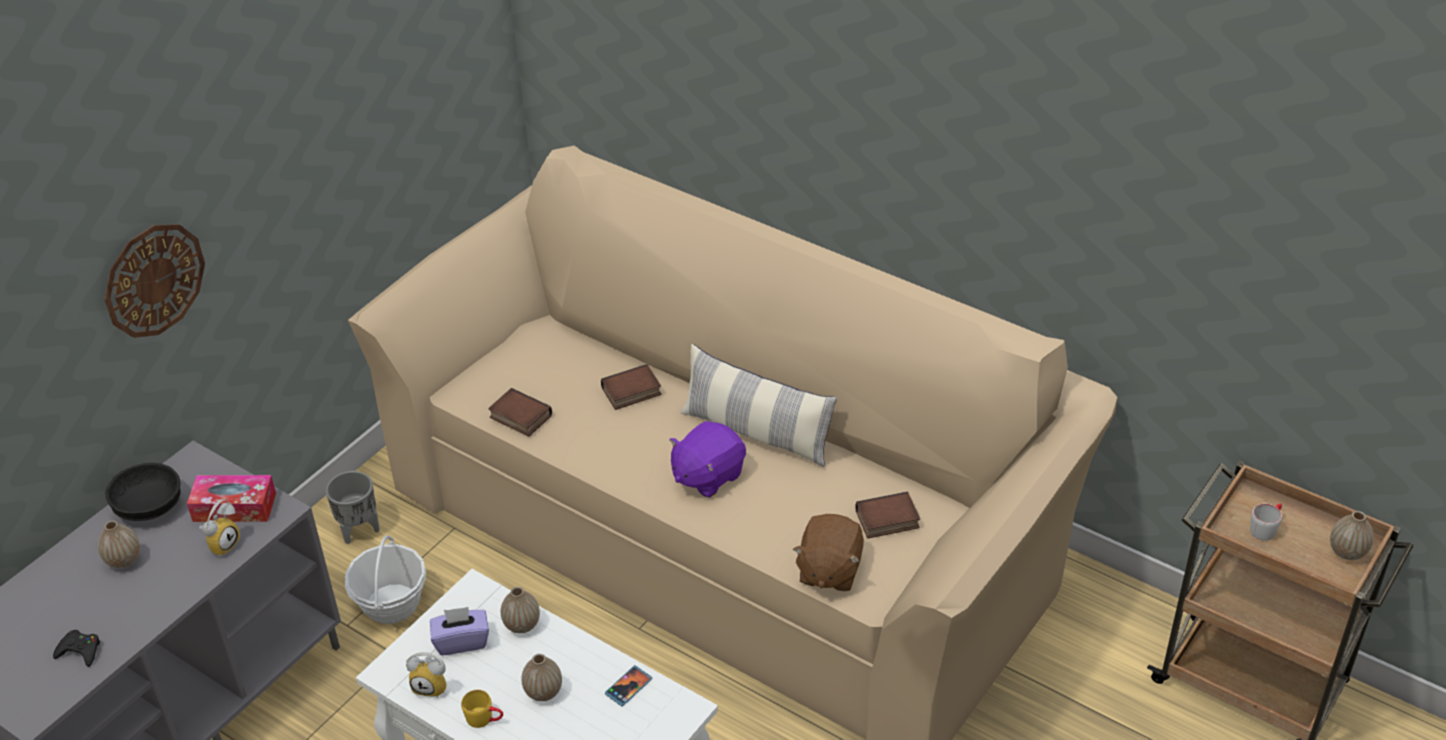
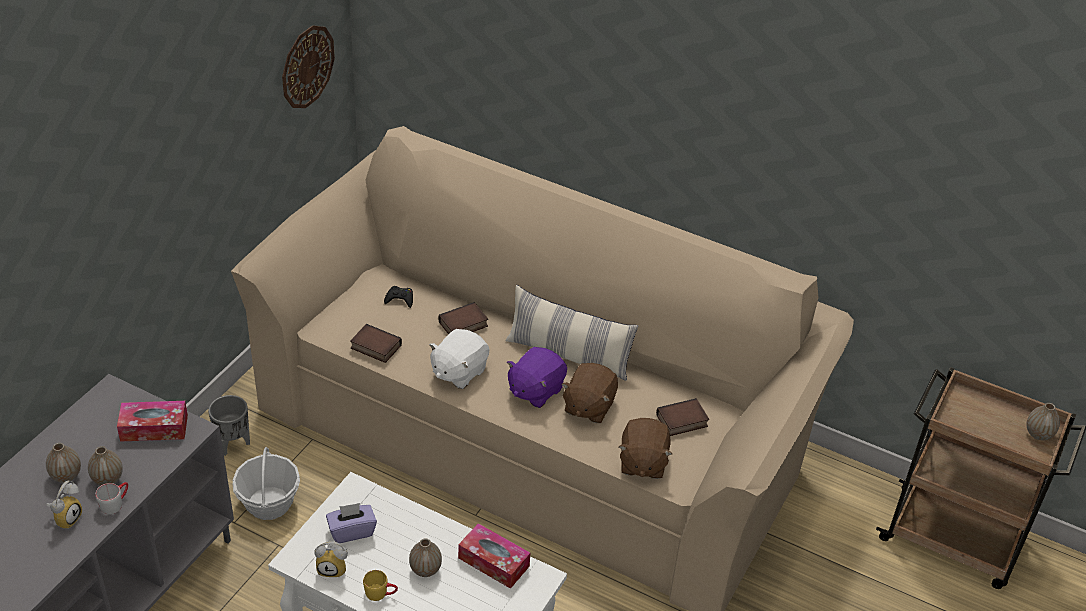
camera: 10 degrees left, 0 degrees up
(80, 651) = (41, 553): black game controller -> black game controller (400, 299)
(149, 507) = (80, 430): black bowl -> none
(154, 280) = (86, 240): wall clock -> wall clock (307, 66)
(222, 543) = (149, 458): alarm clock -> alarm clock (66, 518)
(522, 625) = (399, 516): vase -> vase (108, 479)
(616, 450) = (458, 372): none -> white plush toy
(628, 687) = (493, 562): phone -> tissue box
(771, 497) = (588, 406): none -> brown plush toy
(1265, 528) = (976, 418): grey mug -> grey mug (115, 503)

